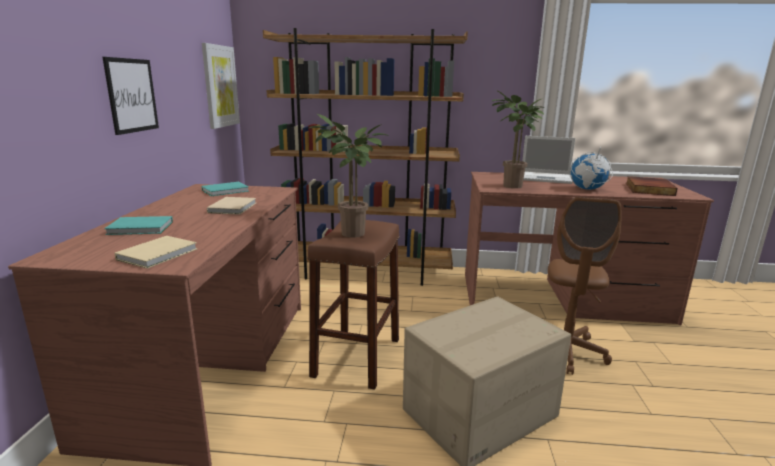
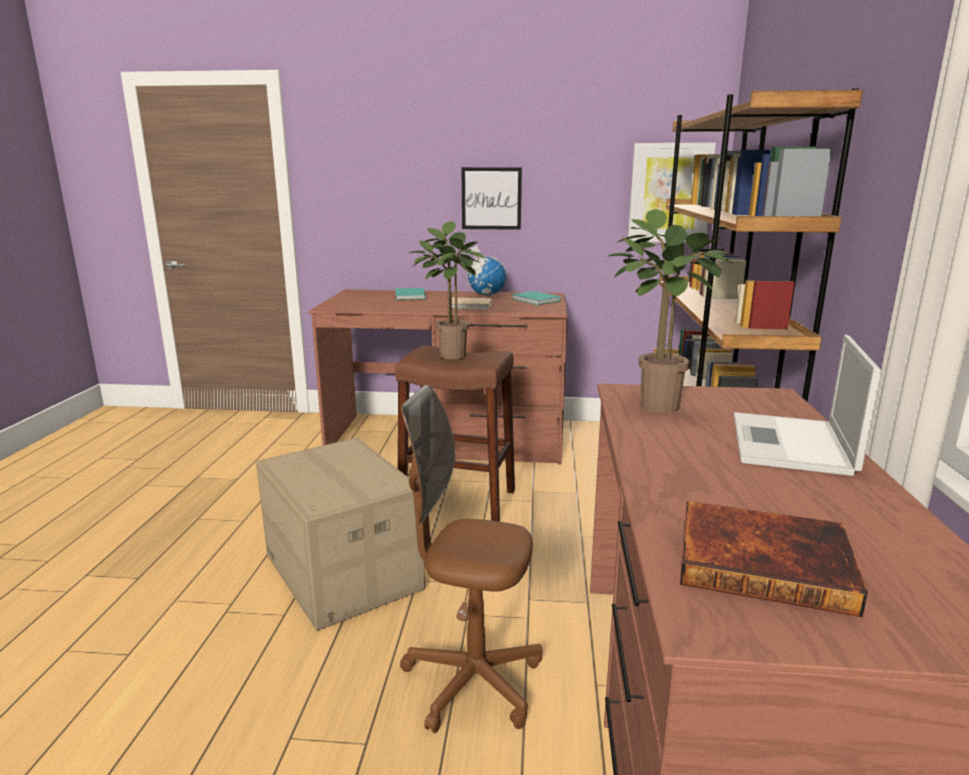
camera: 90 degrees right, 0 degrees up
(160, 254) = (350, 303): beige book -> none
(587, 189) = (682, 469): globe -> globe (486, 295)

